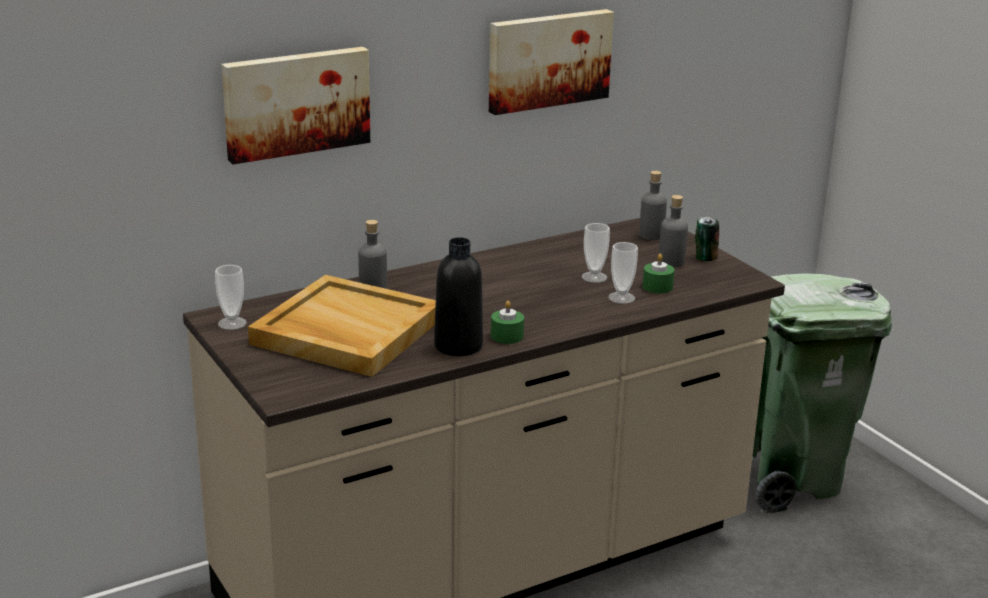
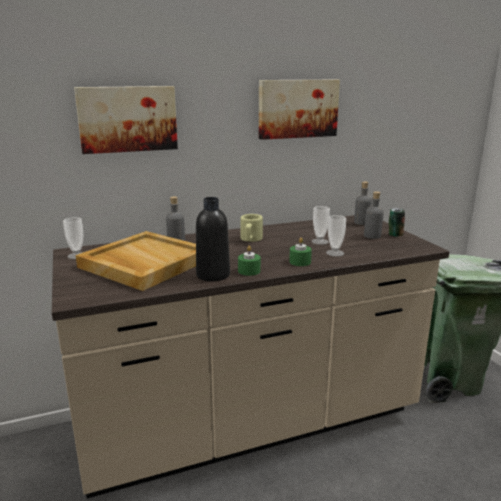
camera: 10 degrees right, 5 degrees down
(487, 279) = (250, 240): none -> beige mug
(657, 287) = (360, 248): green candle -> green candle (300, 262)

